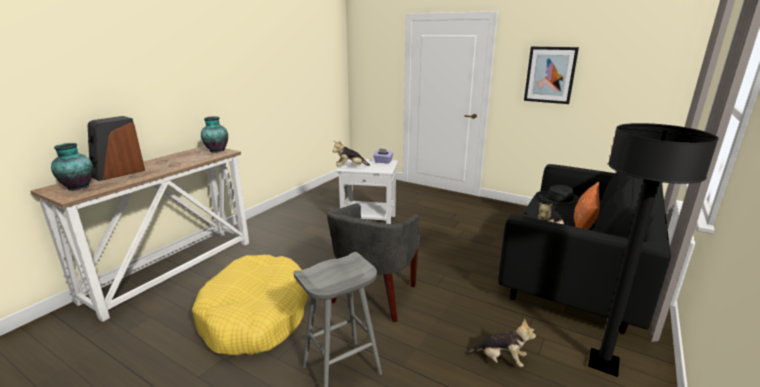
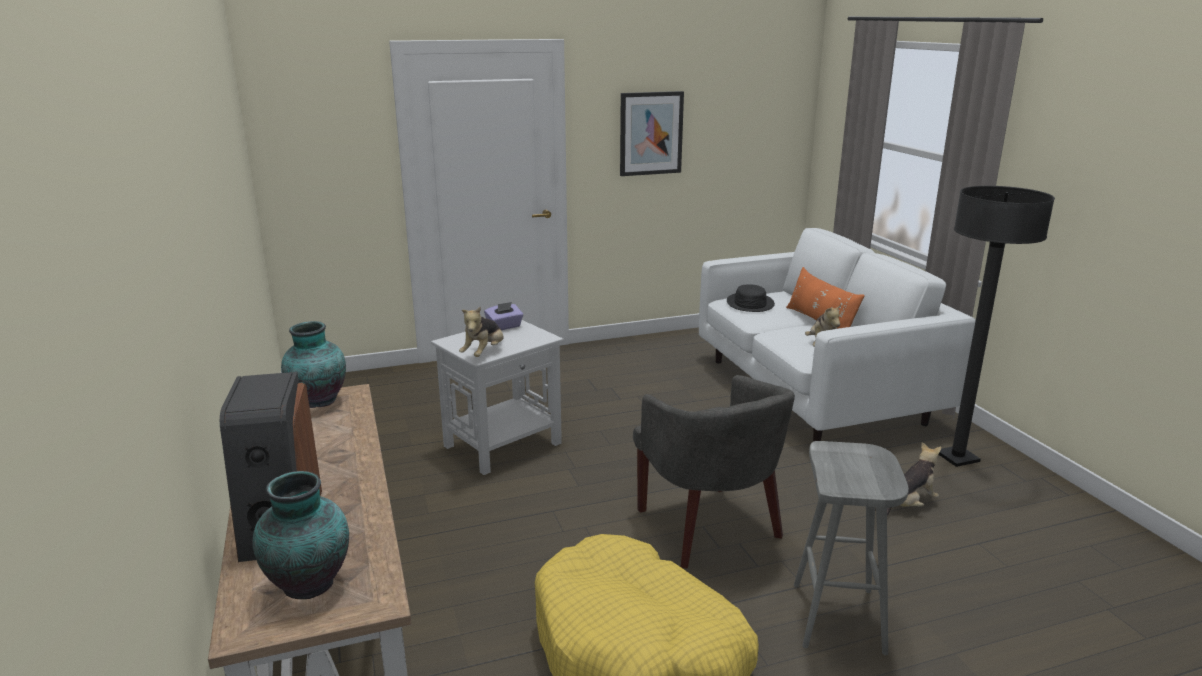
camera: 50 degrees left, 0 degrees up
(575, 273) = (812, 390): black sofa -> white sofa

